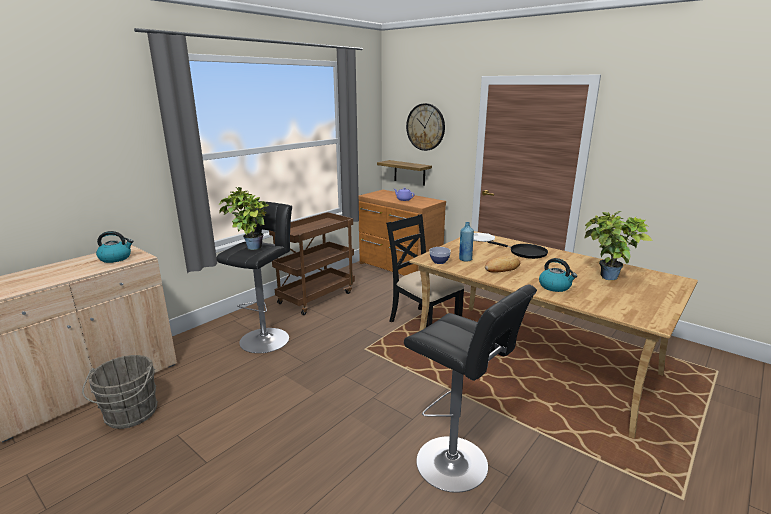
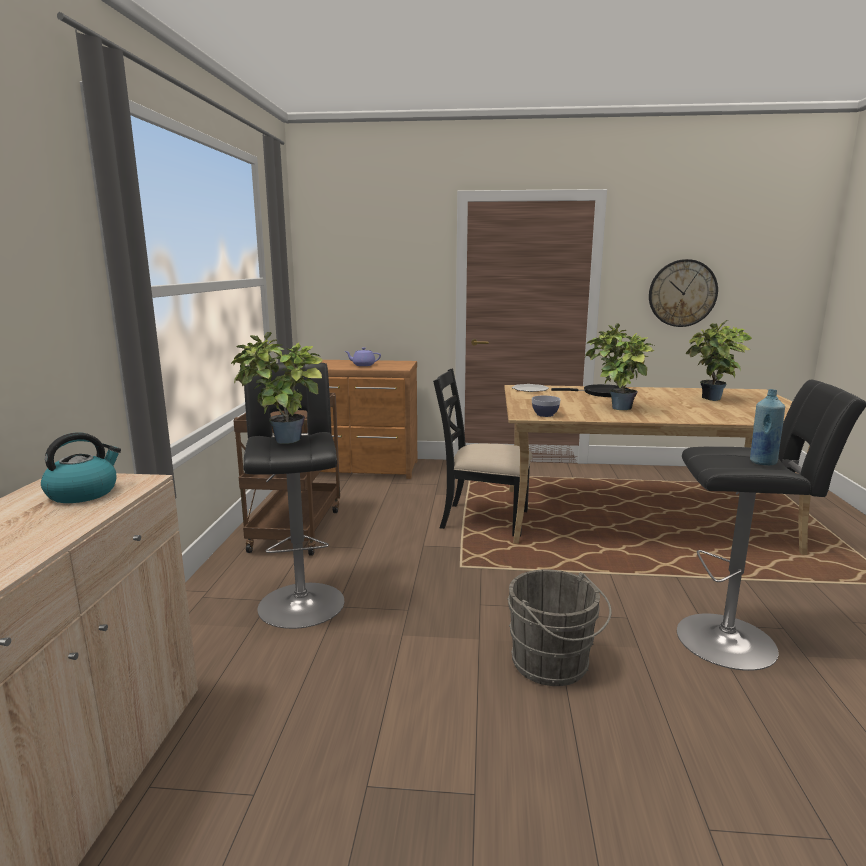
camera: 35 degrees left, 5 degrees down
(130, 415) = (227, 806): grey bucket -> grey bucket (553, 665)
(409, 173) = (349, 329): shelf -> none
(425, 127) = (373, 261): wall clock -> wall clock (682, 293)
(465, 259) = (564, 408): blue bottle -> blue bottle (762, 462)
(502, 268) = (615, 408): bread -> potted plant
(555, 287) = (694, 413): kettle -> none

